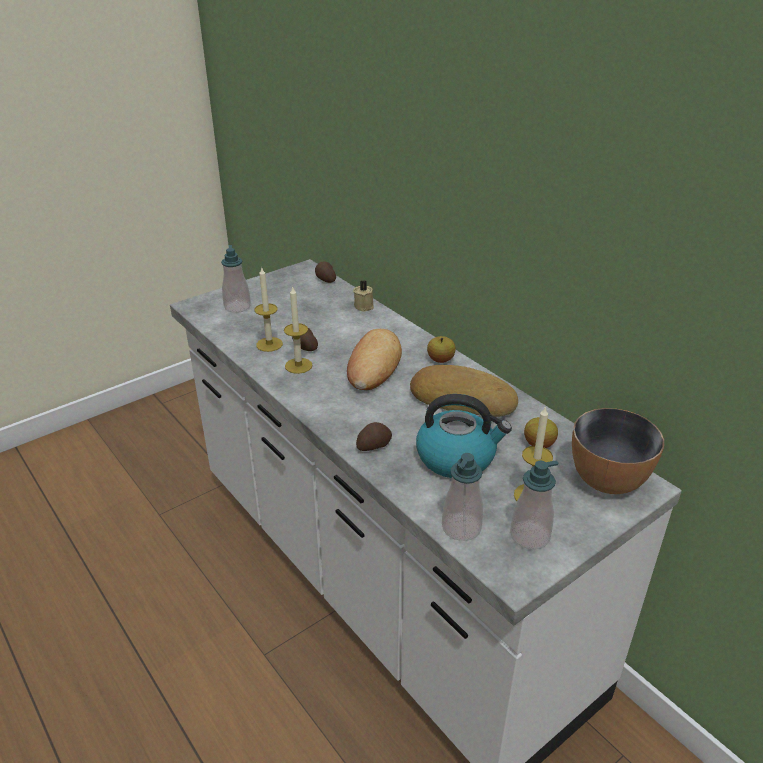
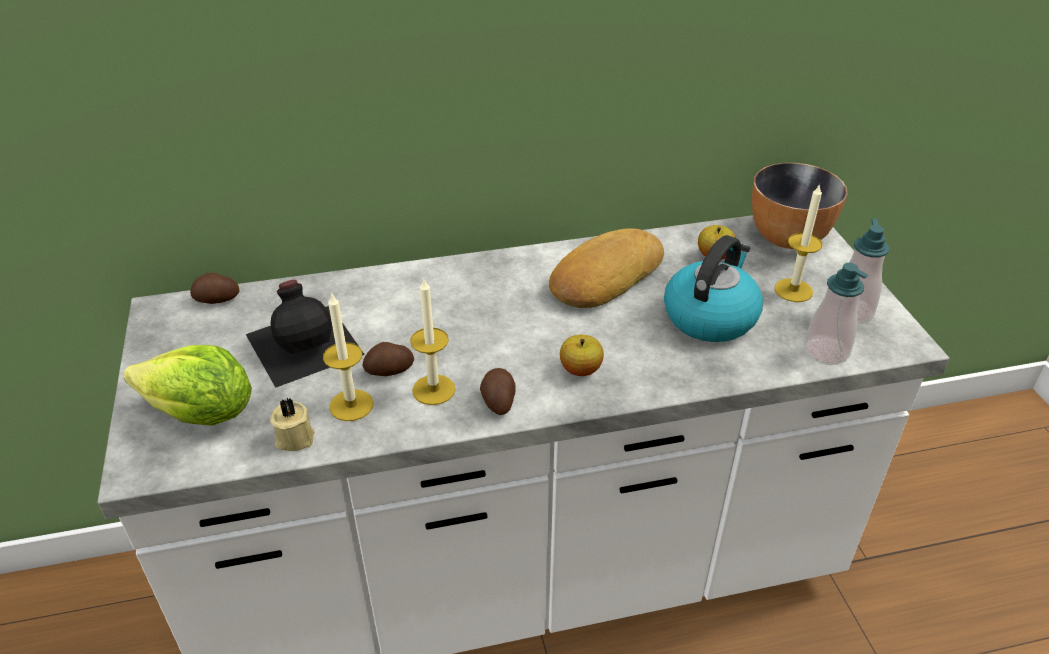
camera: 65 degrees left, 5 degrees up
(237, 307) = (201, 414): soap dispenser -> lettuce
(310, 315) = (305, 342): none -> black bottle
(364, 306) = (331, 286): beige candle -> beige candle (294, 437)
(373, 365) = (486, 322): bread -> none
(373, 445) = (656, 372): potato -> potato (498, 401)
(440, 360) = (514, 266): apple -> apple (580, 369)

